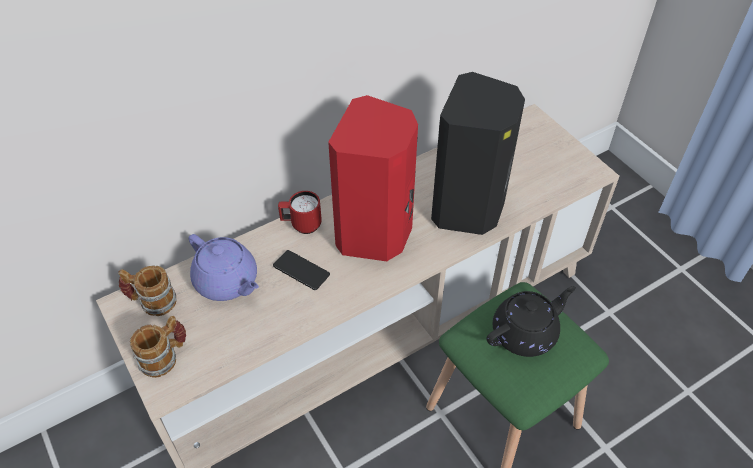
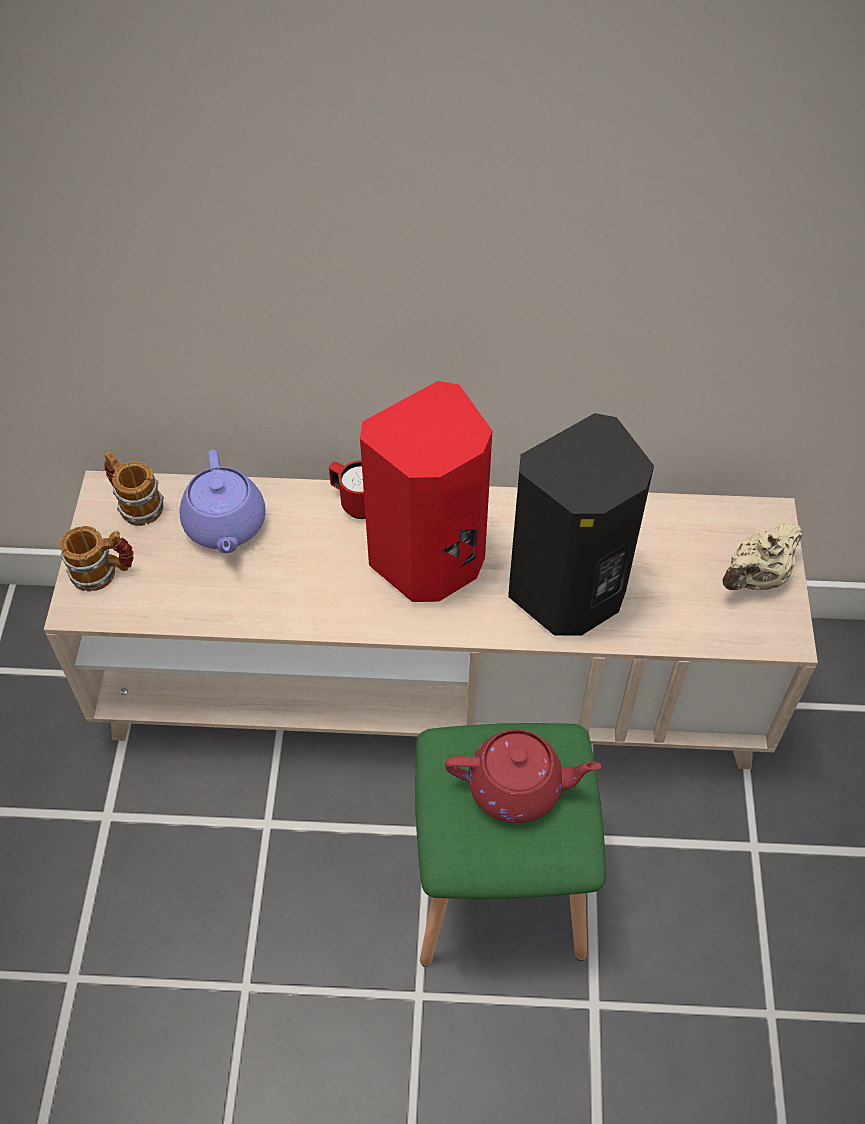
camera: 35 degrees right, 5 degrees up
(301, 270) = (311, 557): phone -> none
(525, 333) = (518, 787): black teapot -> red teapot
(553, 150) = (756, 578): none -> beige teapot

